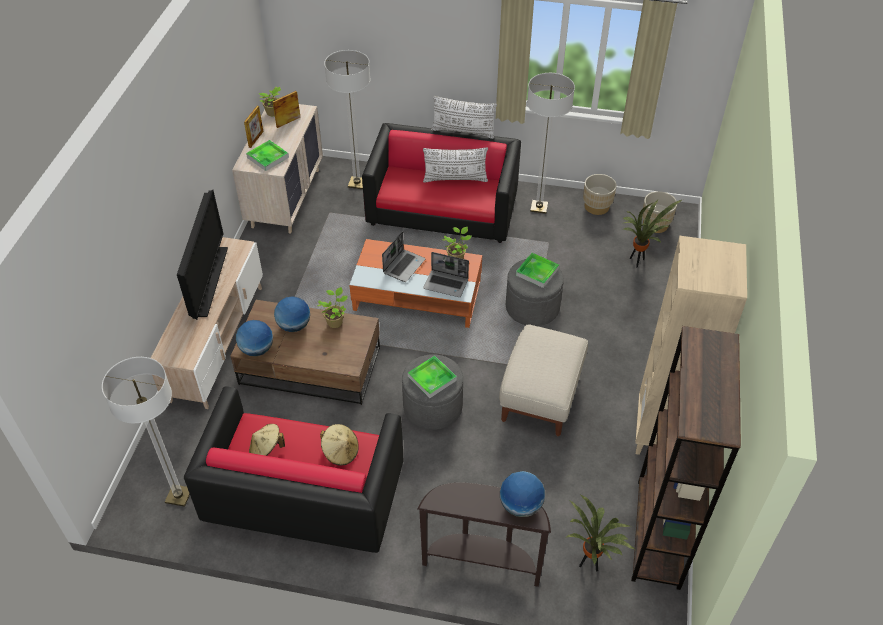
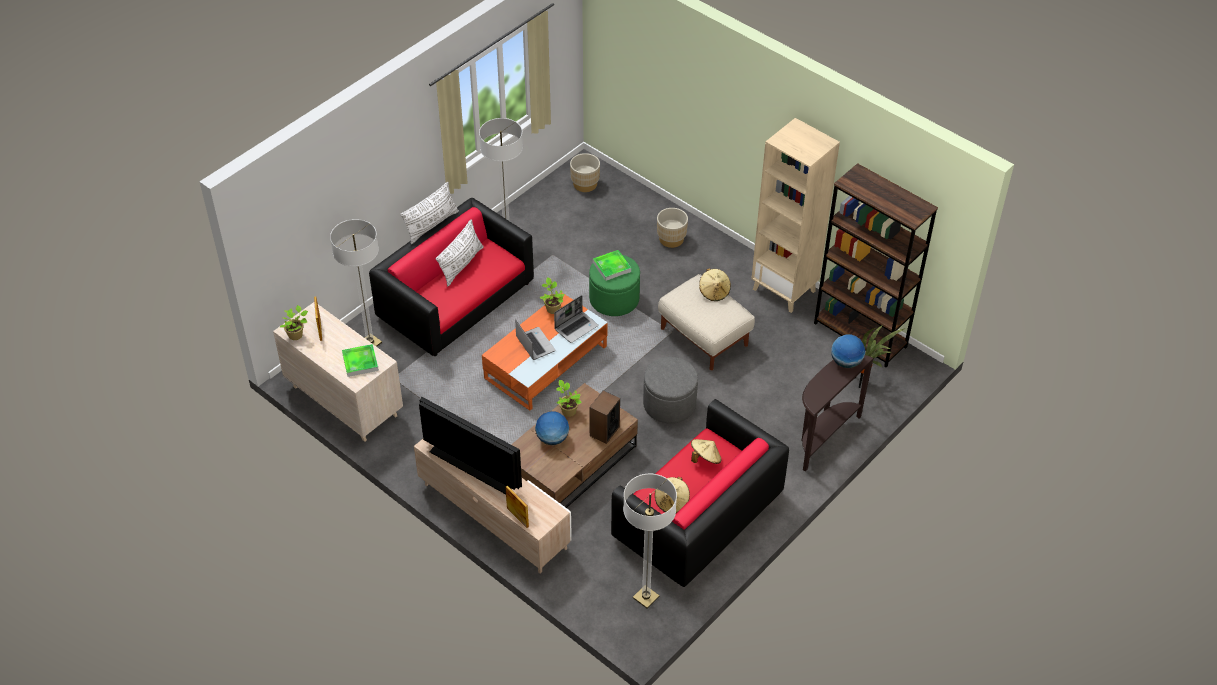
camera: 60 degrees left, 0 degrees up
(256, 139) = (325, 361): picture frame -> picture frame (517, 517)
(257, 349) = (561, 472): globe -> none
(327, 358) = (604, 431): none -> speaker
(432, 378) = (673, 376): tray -> none
(532, 307) = (614, 299): grey ottoman -> green ottoman
(567, 359) = (714, 292): none -> beige hat
(597, 206) = (536, 206): beige planter -> beige planter (671, 239)
(638, 261) = (616, 215): potted plant -> none

